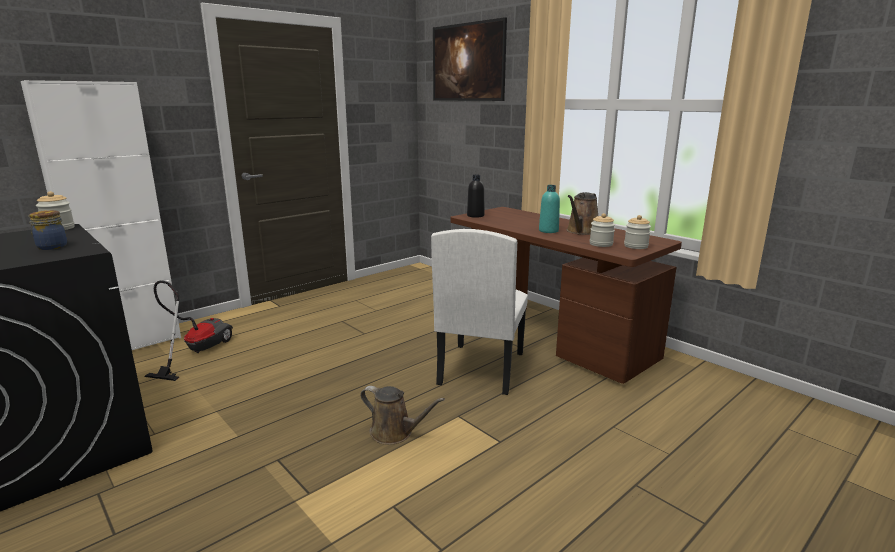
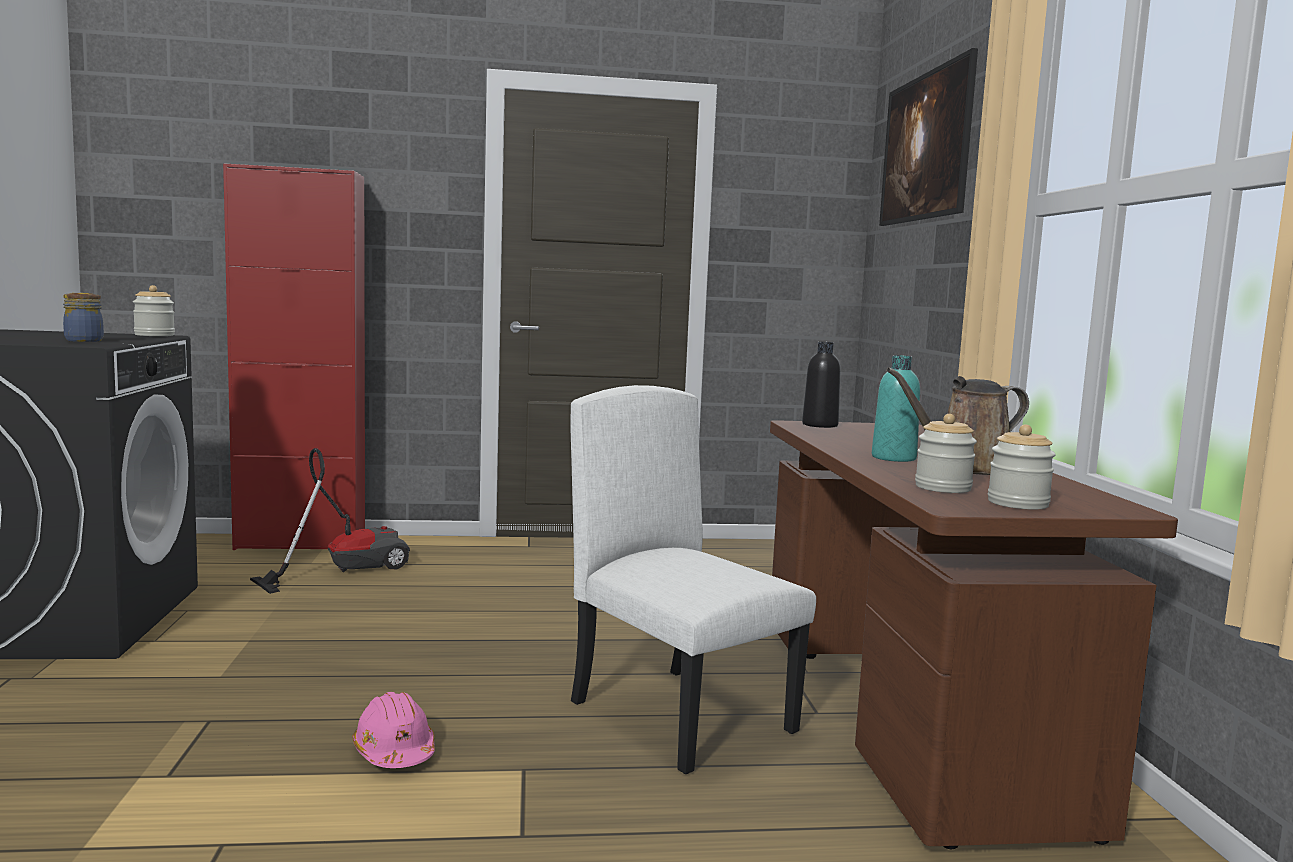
camera: 35 degrees right, 10 degrees down
(134, 343) = (301, 543): white cabinet -> red cabinet
(395, 433) = (394, 752): brown watering can -> pink hard hat
(480, 368) = (682, 716): white chair -> white chair turned 90 degrees clockwise

